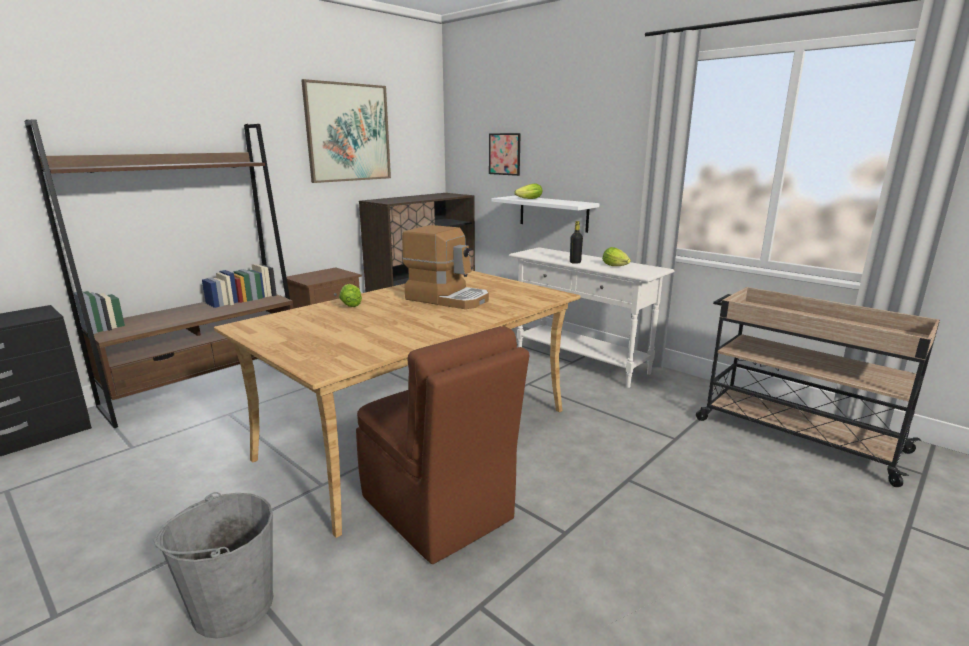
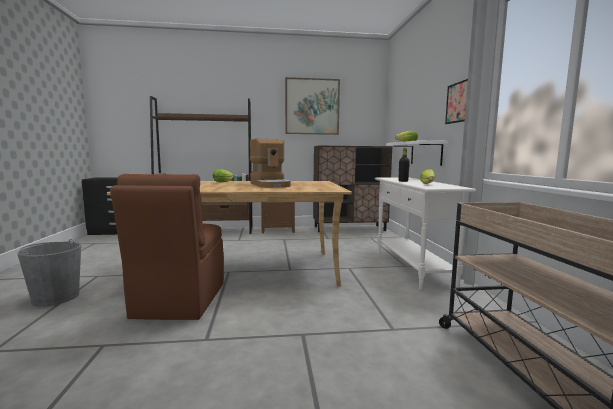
camera: 40 degrees right, 10 degrees down
(504, 154) = (407, 114): picture -> picture (458, 102)

